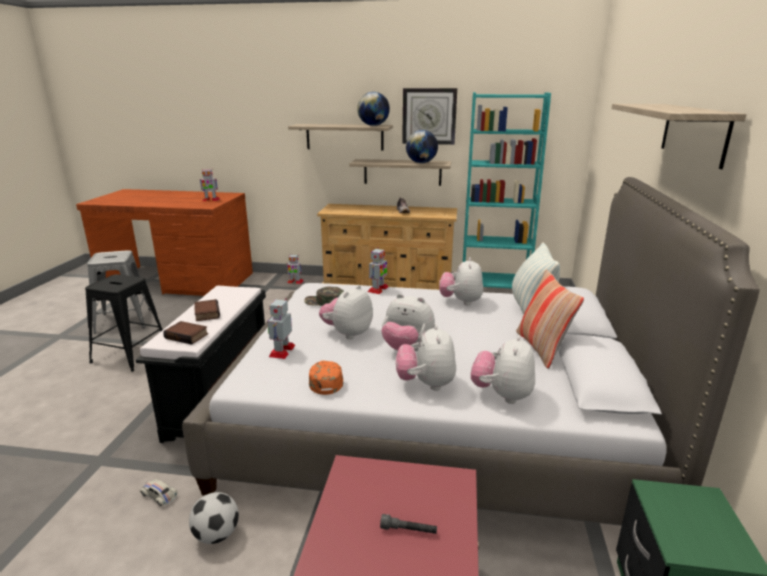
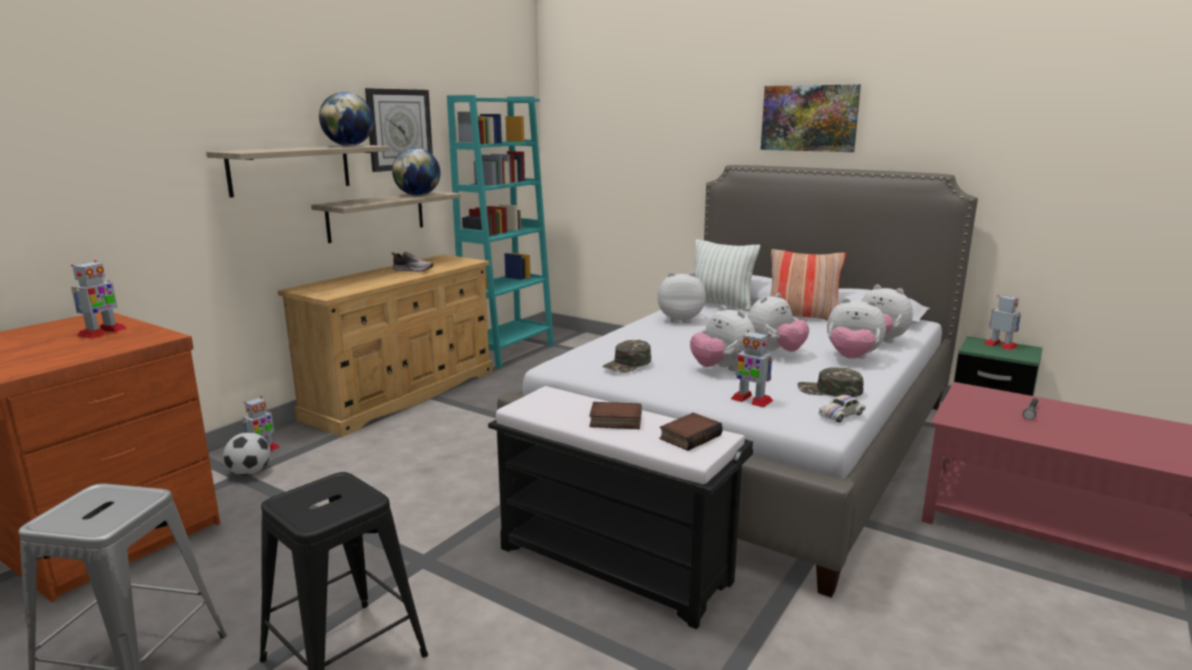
camera: 65 degrees left, 5 degrees down
(159, 495) = (822, 634): white toy car -> white toy car (841, 415)
(217, 535) = (903, 592): football -> football (250, 473)
(325, 380) = (829, 390): orange cap -> green cap
(378, 289) = (609, 340): toy robot -> toy robot (1000, 345)
(461, 301) = (680, 319): plush toy -> plush toy turned 150 degrees clockwise
(693, 133) = (809, 118): shelf -> picture

